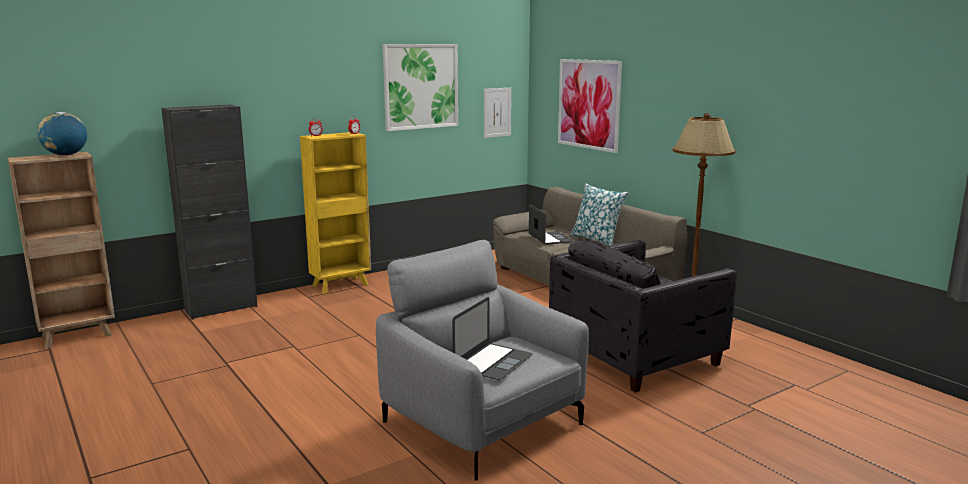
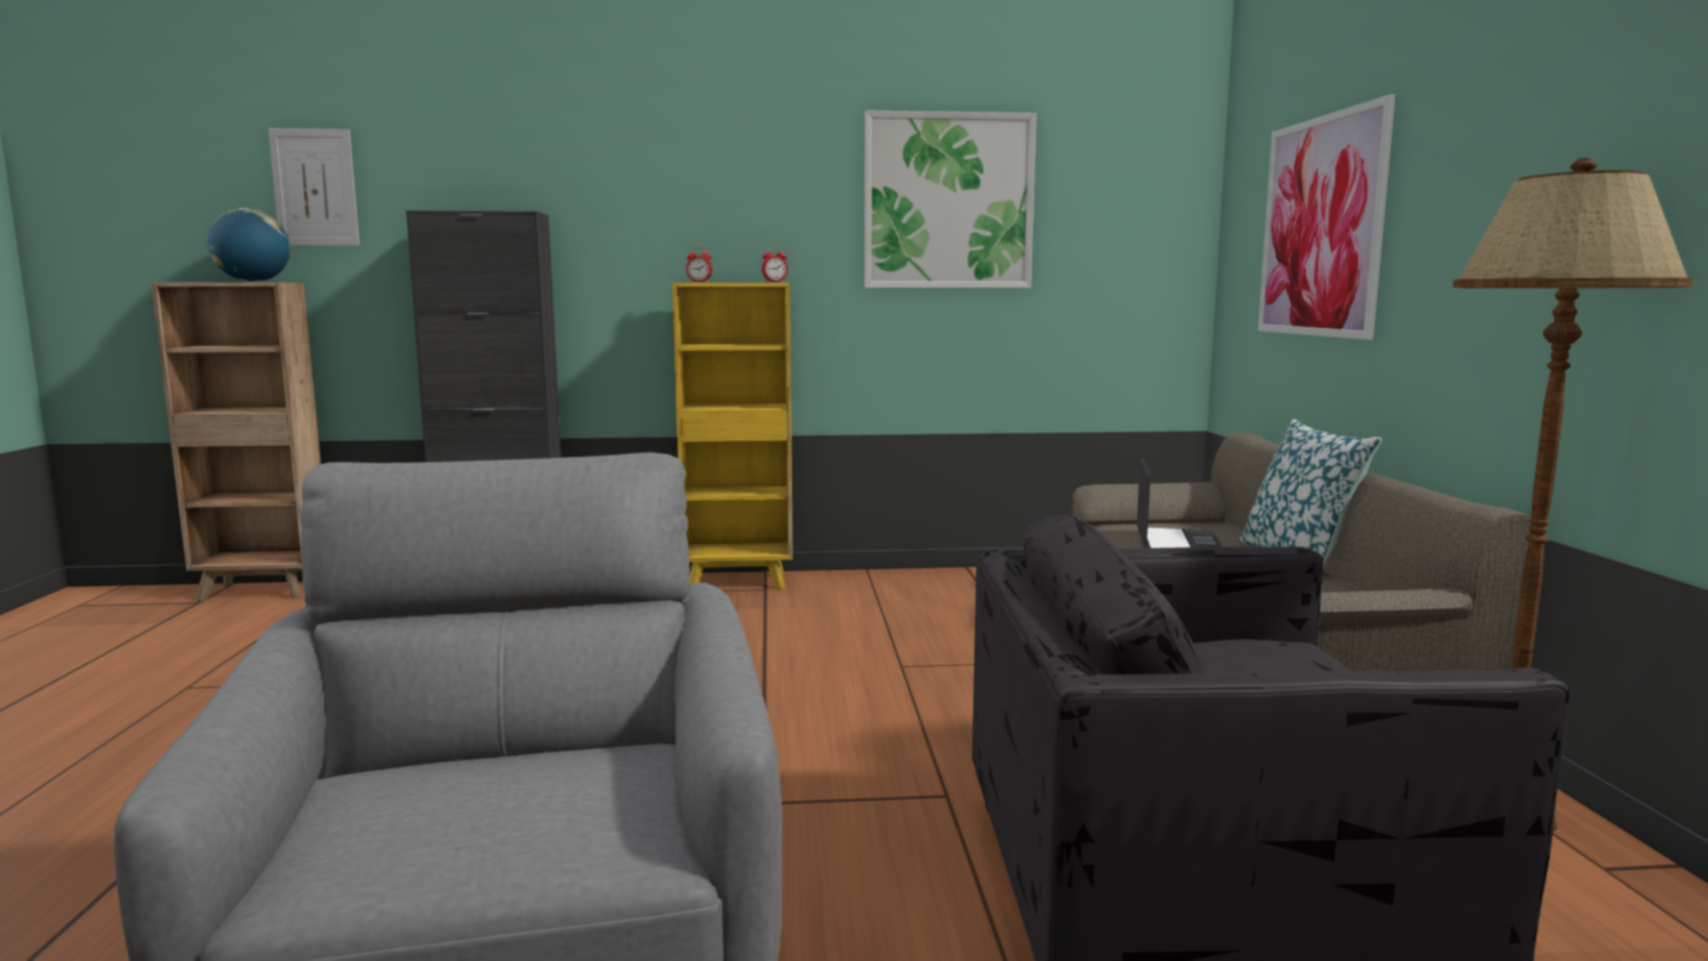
camera: 30 degrees right, 5 degrees down
(493, 361) = (445, 807): laptop -> none
(497, 112) = (1133, 266): picture -> picture (315, 187)

